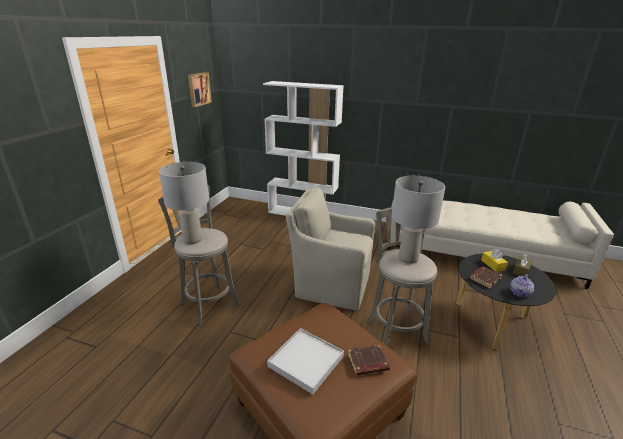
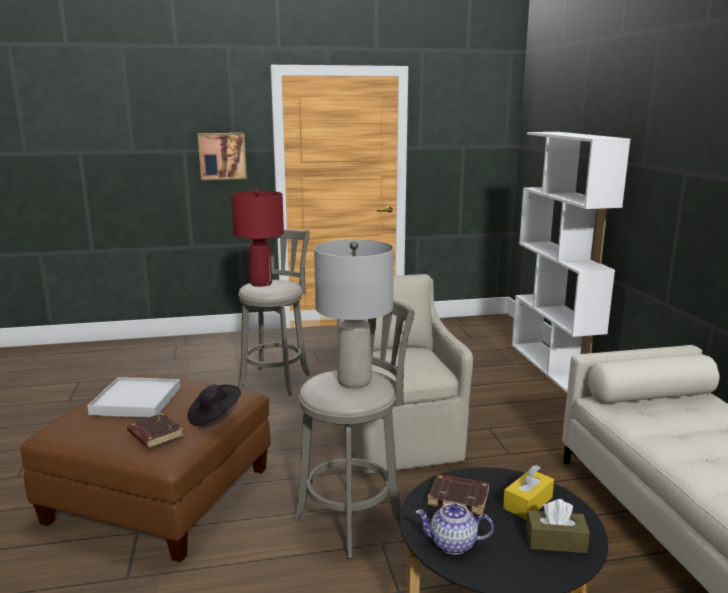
camera: 60 degrees right, 10 degrees down
(192, 240) = (260, 283): grey table lamp -> red table lamp
(198, 89) = (469, 139): picture -> picture (222, 156)
(356, 329) = (214, 416): none -> black hat

